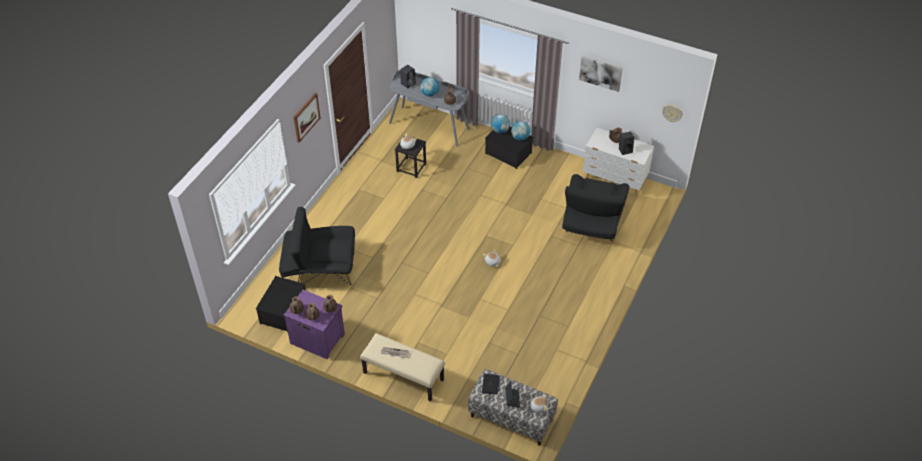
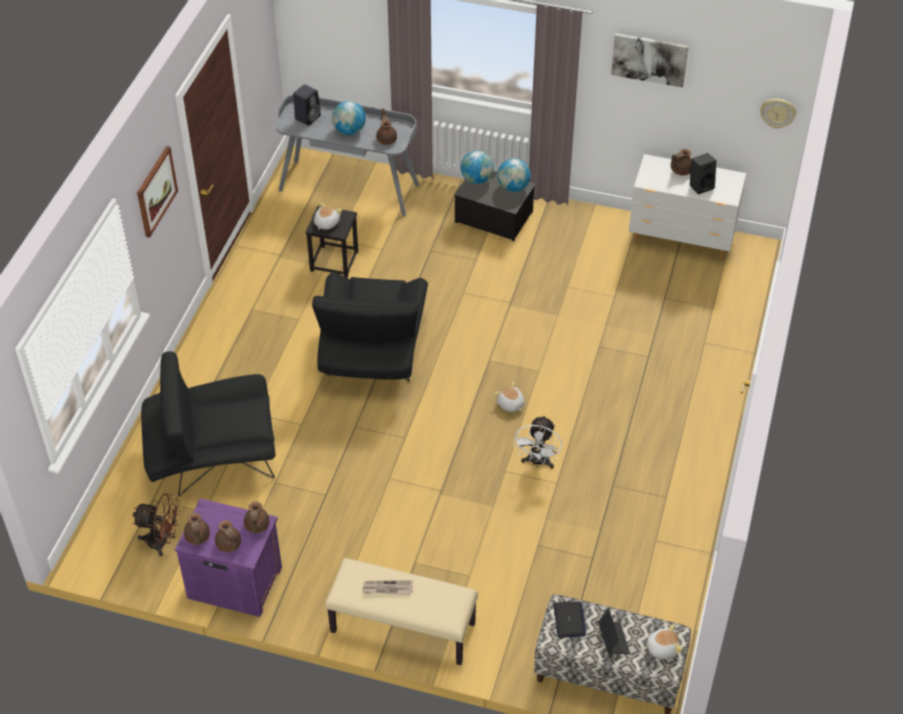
camera: 10 degrees left, 0 degrees up
(283, 311) = (162, 542): storage box -> brown fan
(500, 296) = (537, 462): none -> white fan
(592, 222) = (662, 315): black armchair -> black armchair (372, 353)

